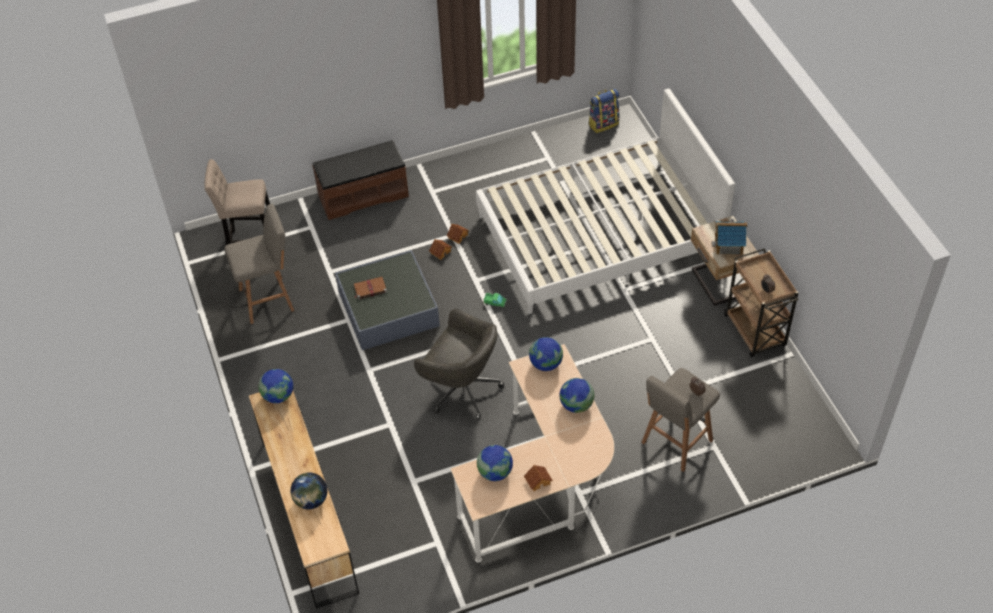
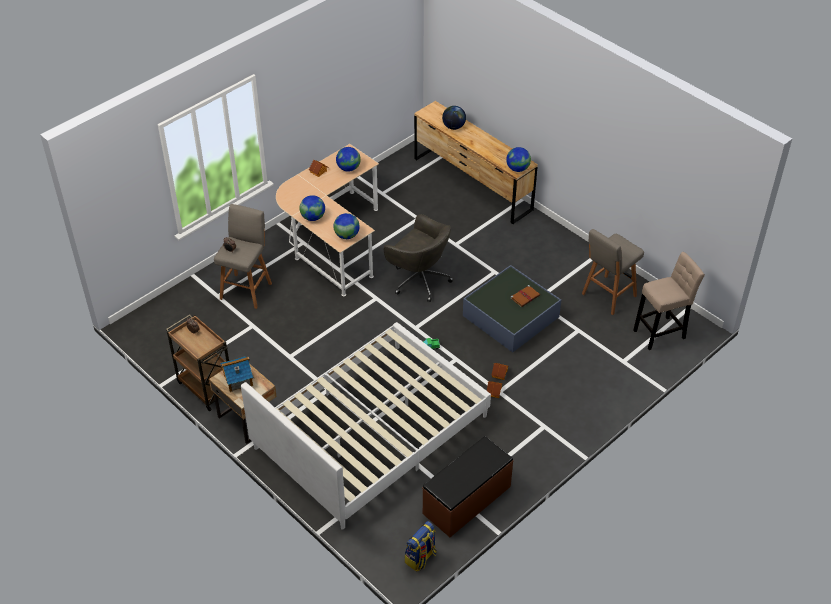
camera: 155 degrees right, 5 degrees down
(363, 195) = (602, 403): brown bench -> brown bench (467, 500)
(461, 388) = (419, 280): grey office chair -> grey office chair turned 150 degrees counterclockwise

